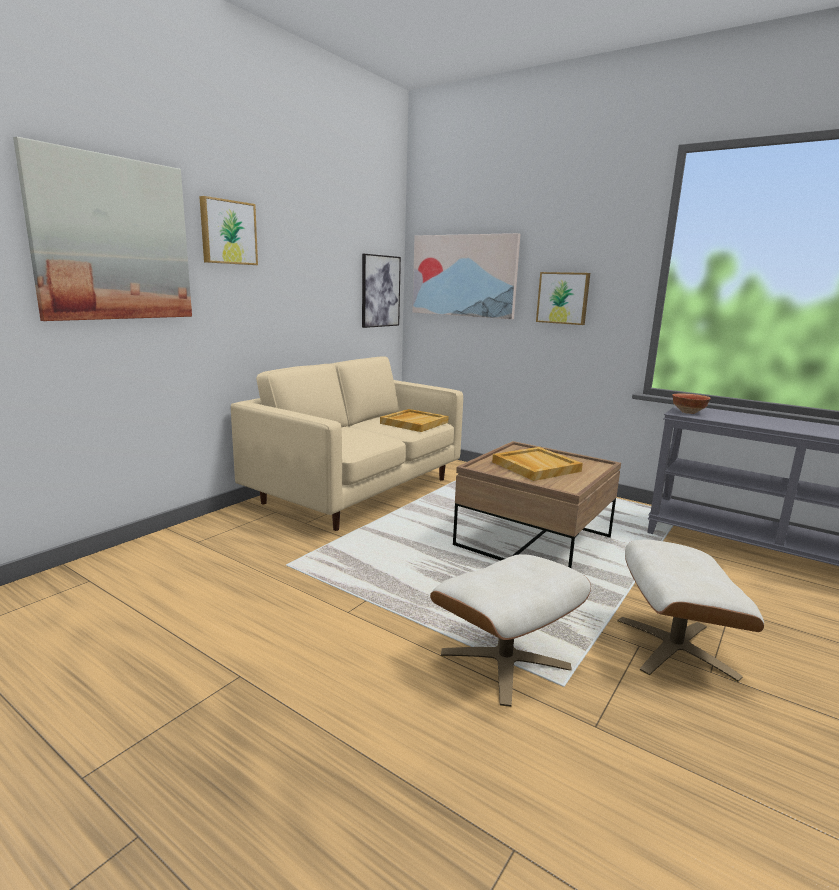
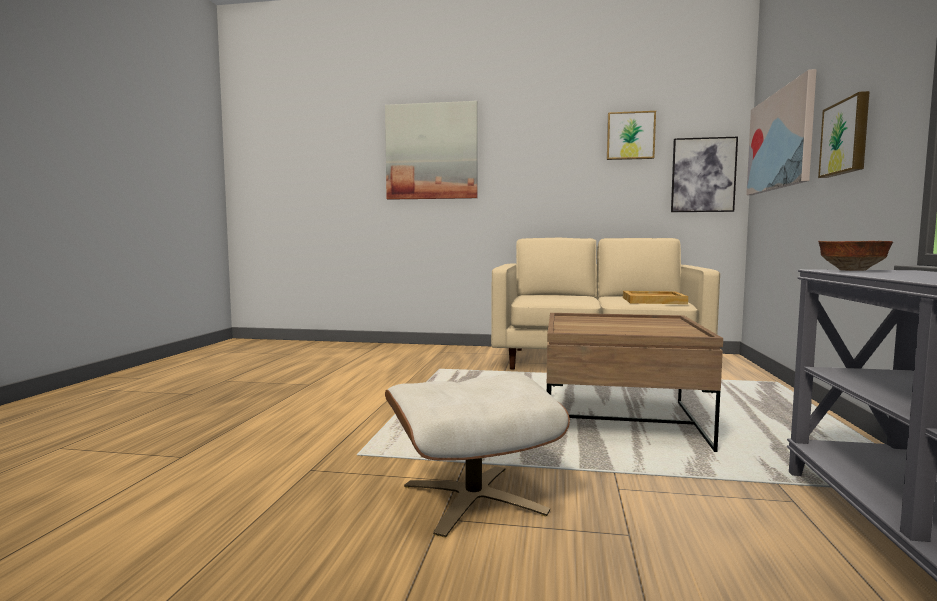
camera: 65 degrees right, 10 degrees down
(227, 232) = (515, 137): picture -> picture (630, 136)
(505, 661) = (377, 434): beige ottoman -> none
(535, 466) = (617, 325): beige tray -> none

